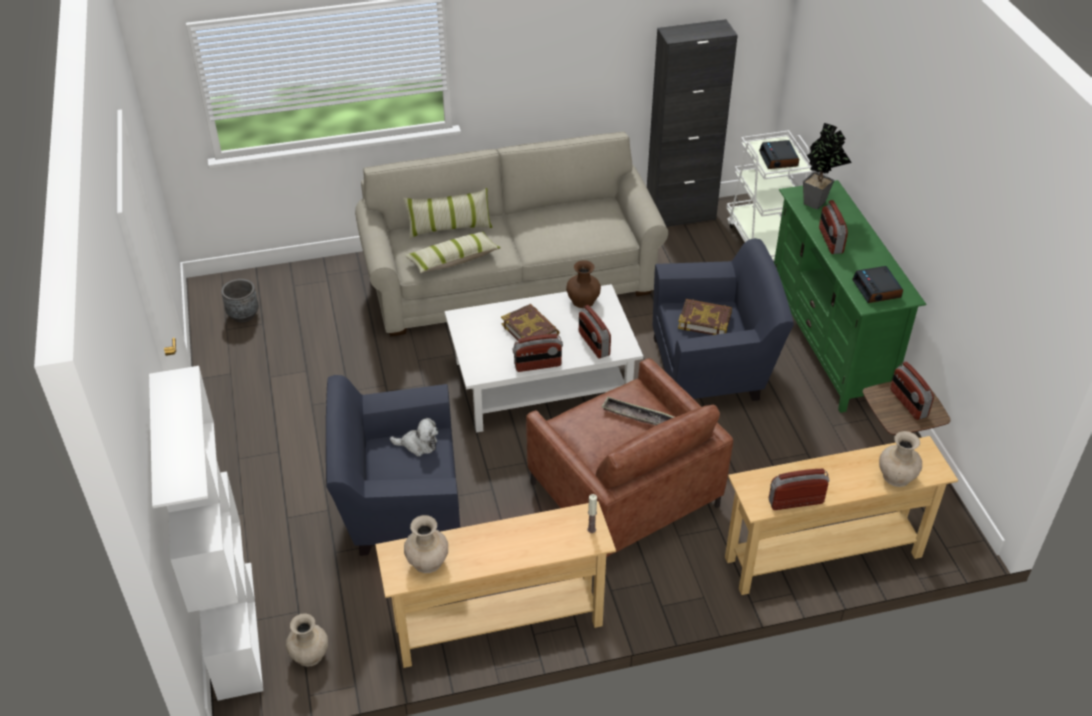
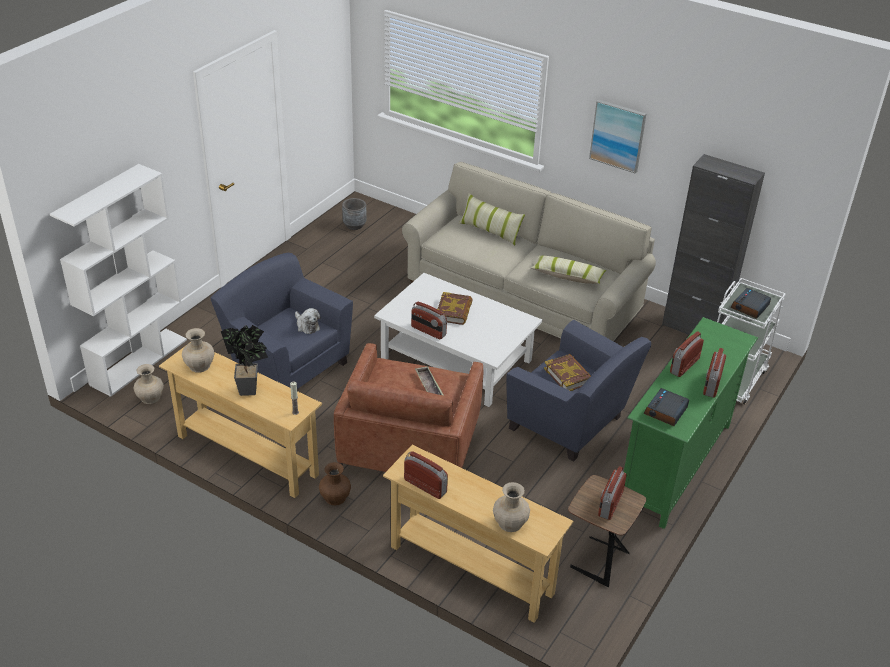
camera: 45 degrees right, 5 degrees down
(453, 260) = (465, 248): pillow -> pillow (567, 276)
(549, 50) = (618, 135): none -> picture
(582, 301) = (509, 316): brown vase -> brown vase (335, 497)
(593, 344) = (477, 342): radio -> radio (711, 384)
(818, 202) = (717, 340): potted plant -> potted plant (251, 391)

